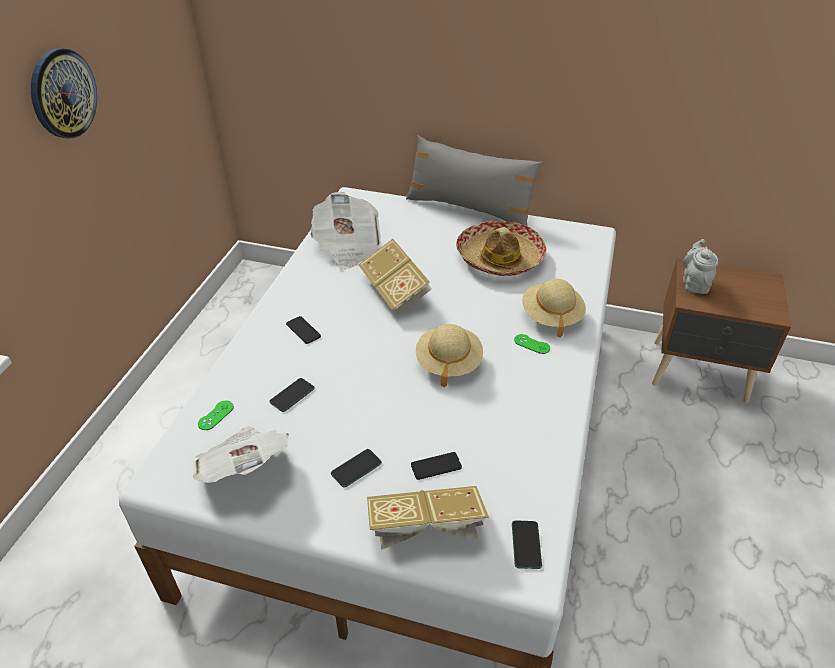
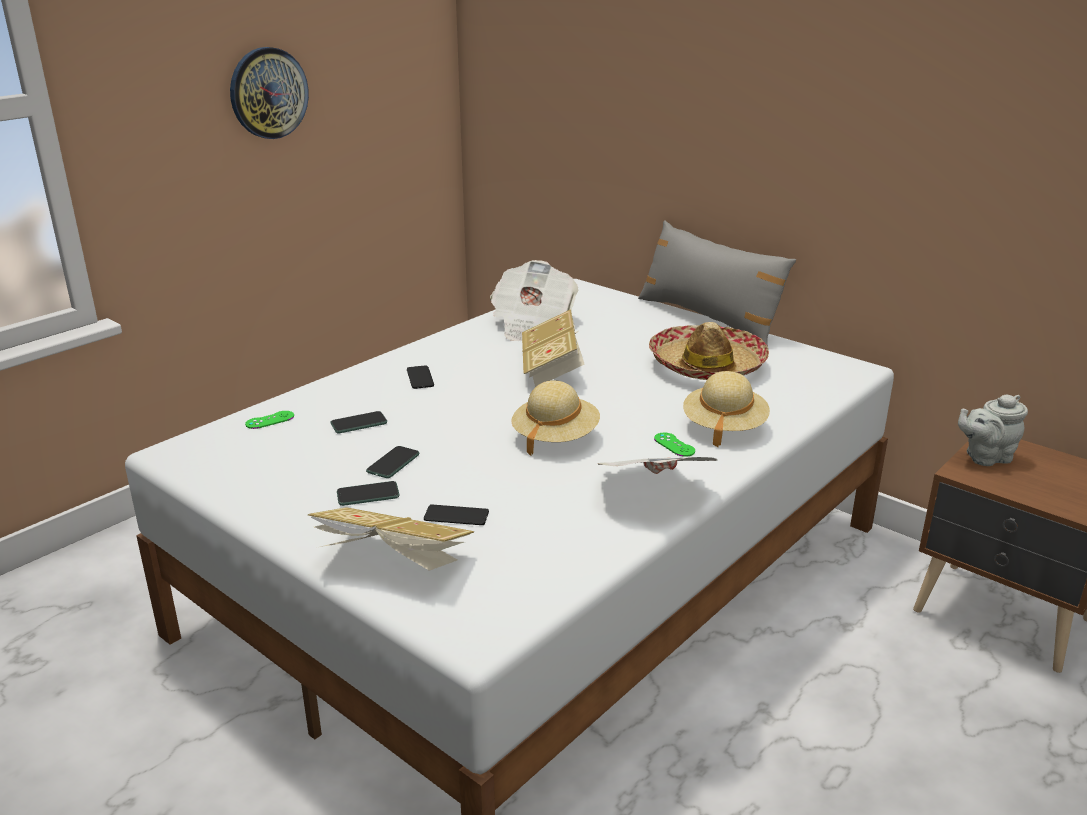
camera: 25 degrees right, 15 degrees down
(245, 468) = (258, 465): newspaper -> newspaper (654, 490)
(526, 545) = (495, 609): phone -> phone (393, 463)
(694, 284) = (985, 457): grey teapot -> grey teapot turned 135 degrees counterclockwise

